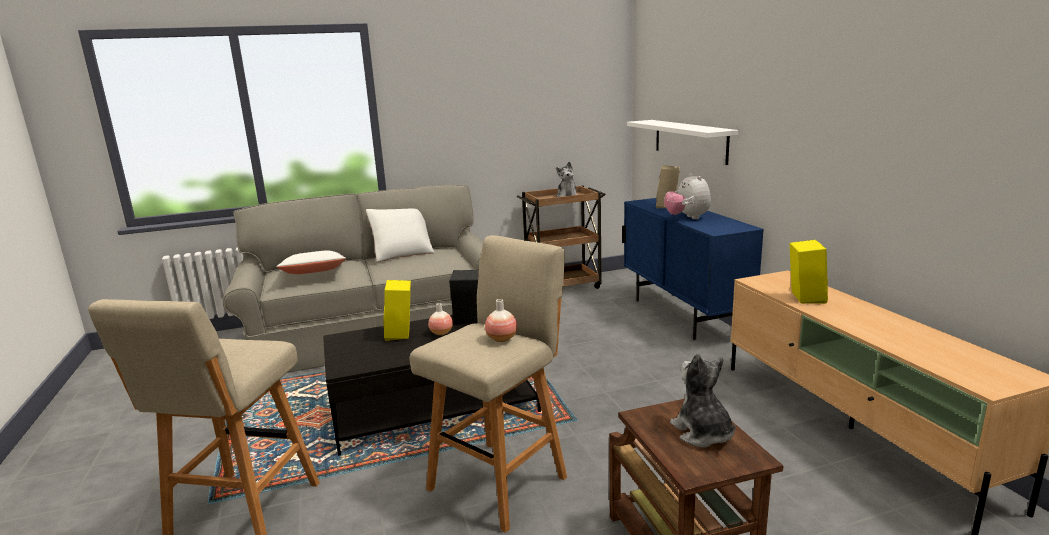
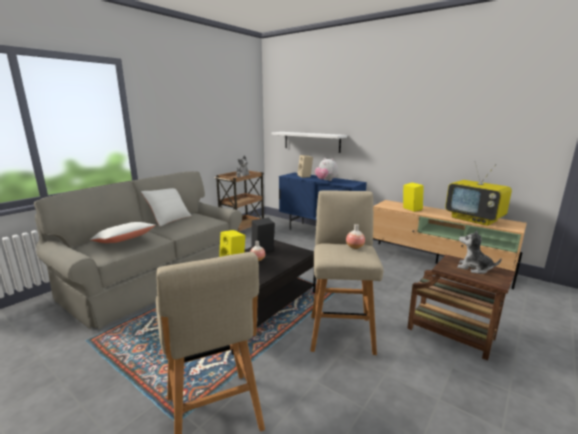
camera: 35 degrees left, 0 degrees up
(919, 344) = (474, 219): none -> television

